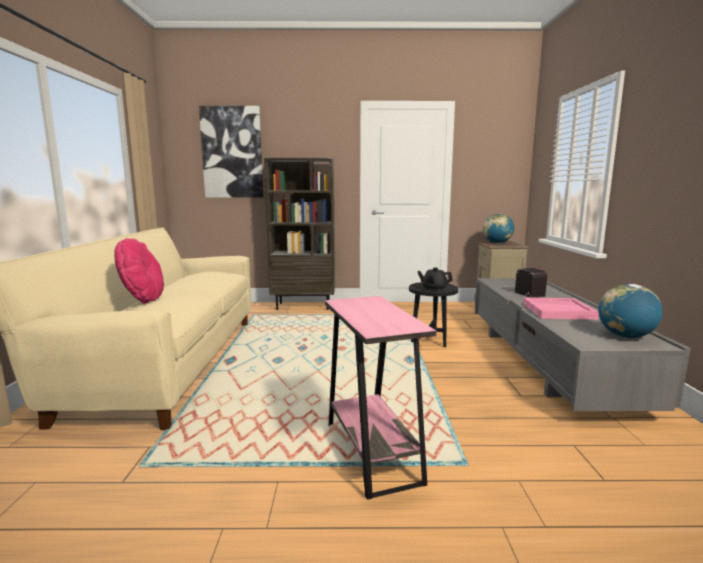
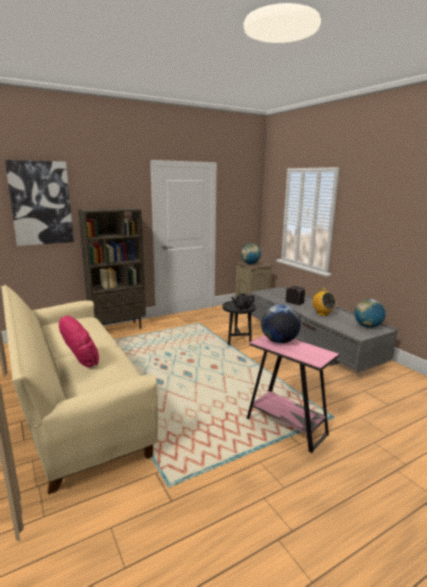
camera: 30 degrees left, 5 degrees up
(368, 305) = (279, 341): none -> globe
(558, 311) = (322, 314): pink tray -> radio

